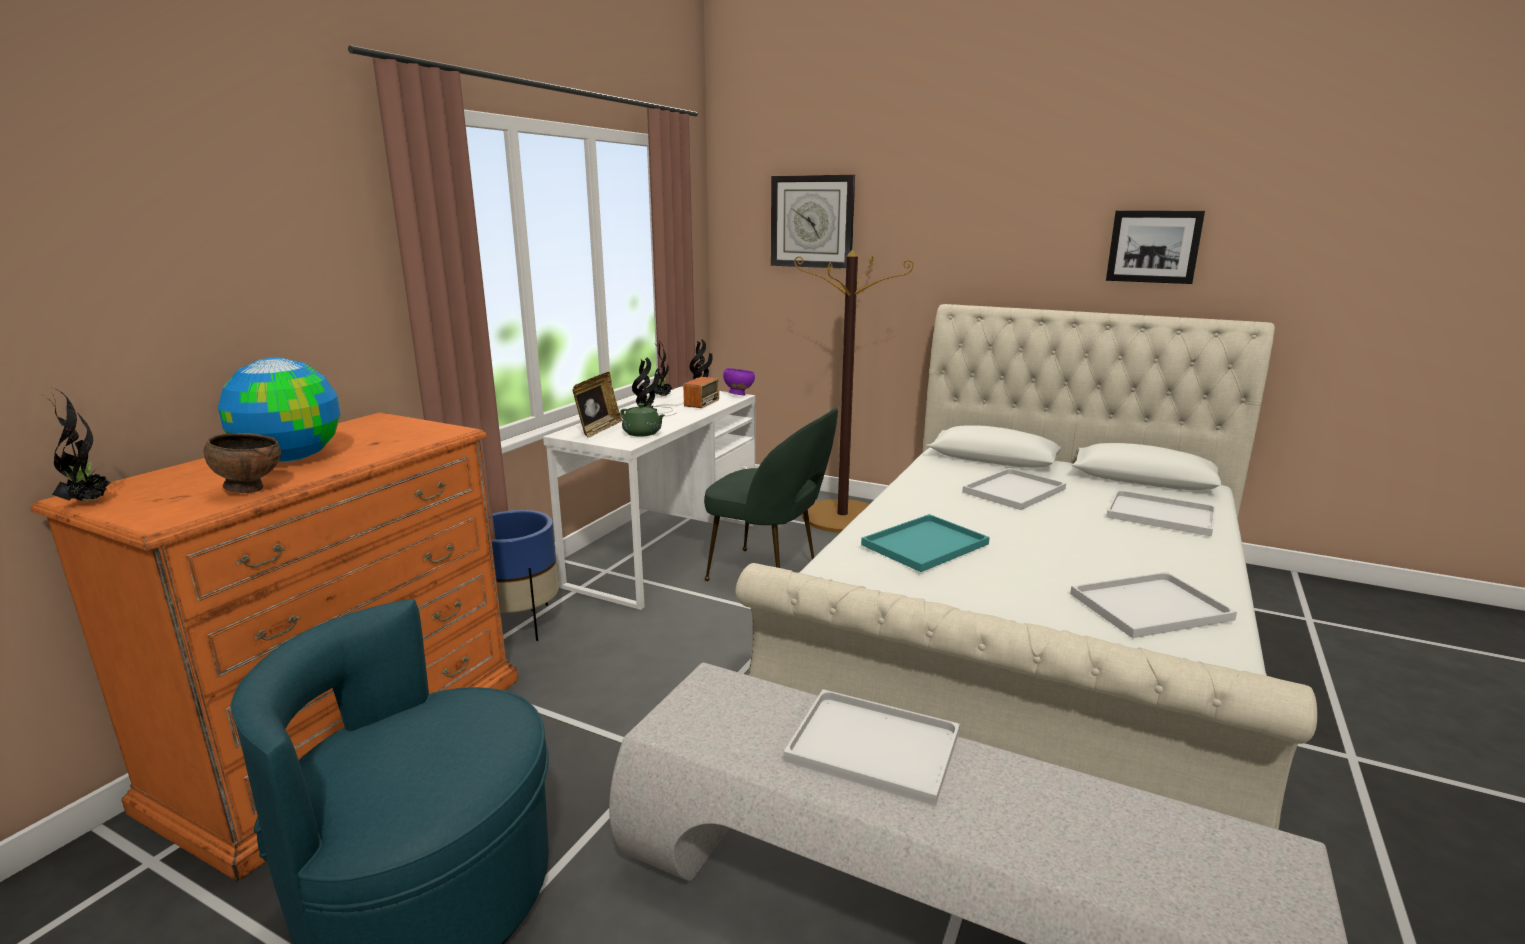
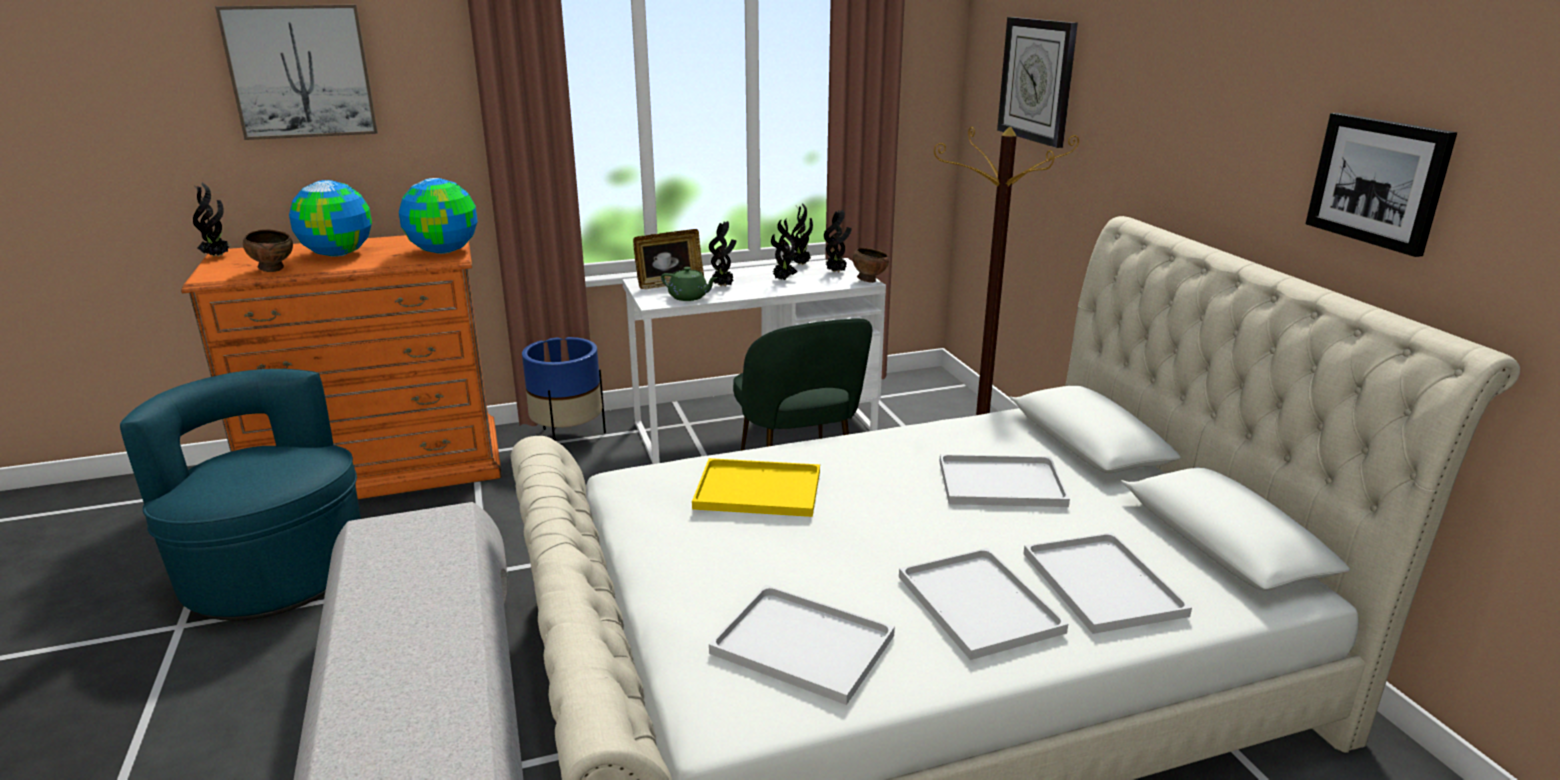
camera: 45 degrees right, 5 degrees up
(163, 214) = (300, 72): none -> picture
(426, 428) = (444, 251): none -> globe
(643, 433) = (689, 297): green teapot -> green teapot turned 60 degrees counterclockwise
(679, 407) = (783, 280): radio -> potted plant
(738, 395) = (869, 280): purple bowl -> brown bowl
(869, 747) = (425, 608): white tray -> white tray (976, 602)
(924, 545) = (755, 490): turquoise tray -> yellow tray

